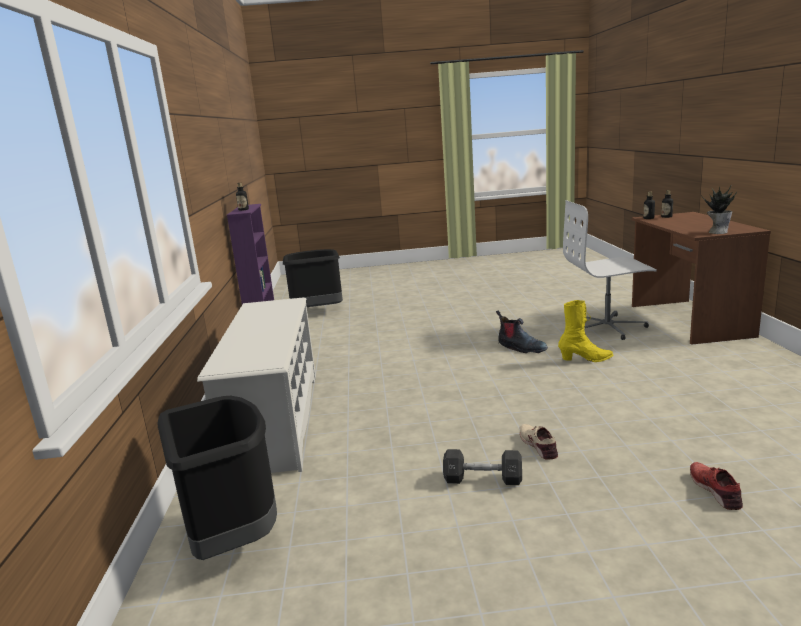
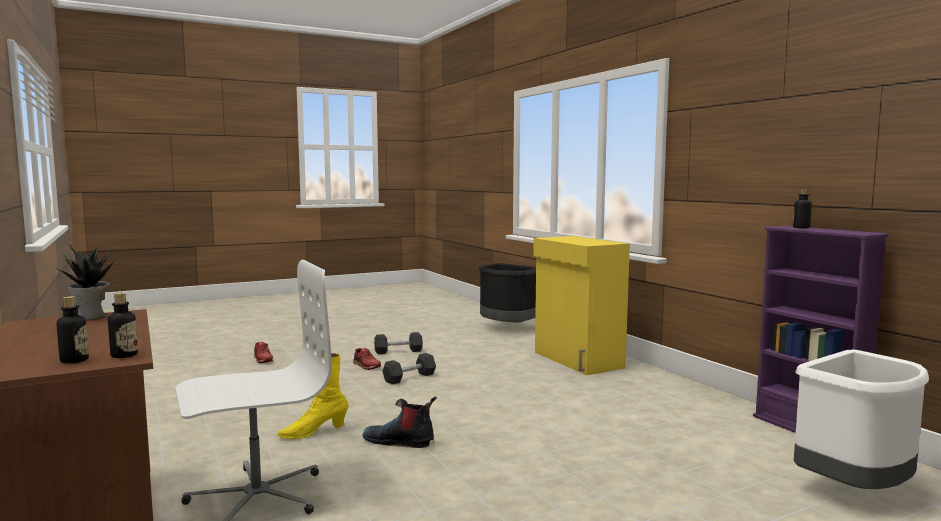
camera: 155 degrees right, 10 degrees down
(275, 420) = (577, 360): white shoe rack -> yellow cabinet
(317, 312) = (854, 489): black trash can -> white trash can
(489, 413) = (409, 378): none -> black dumbbell
(539, 445) = (366, 365): beige shoe -> red shoe

